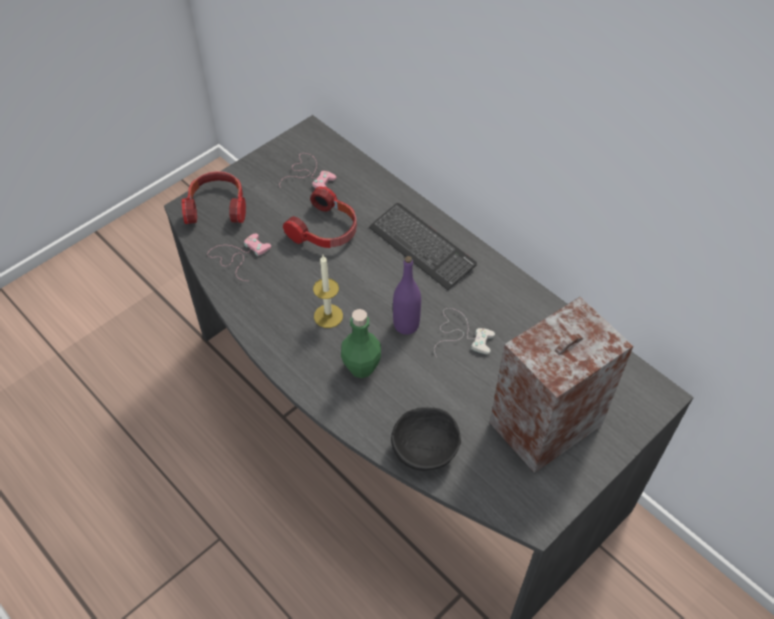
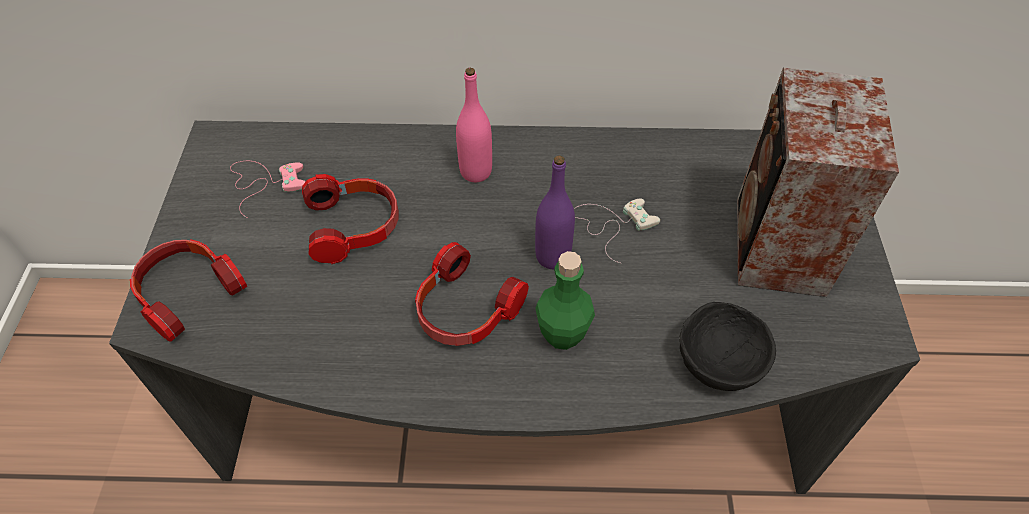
camera: 45 degrees left, 0 degrees up
(238, 256) = (282, 327): pink game controller -> none
(328, 316) = (464, 311): candle -> headphones
(422, 247) = (476, 172): keyboard -> pink bottle

